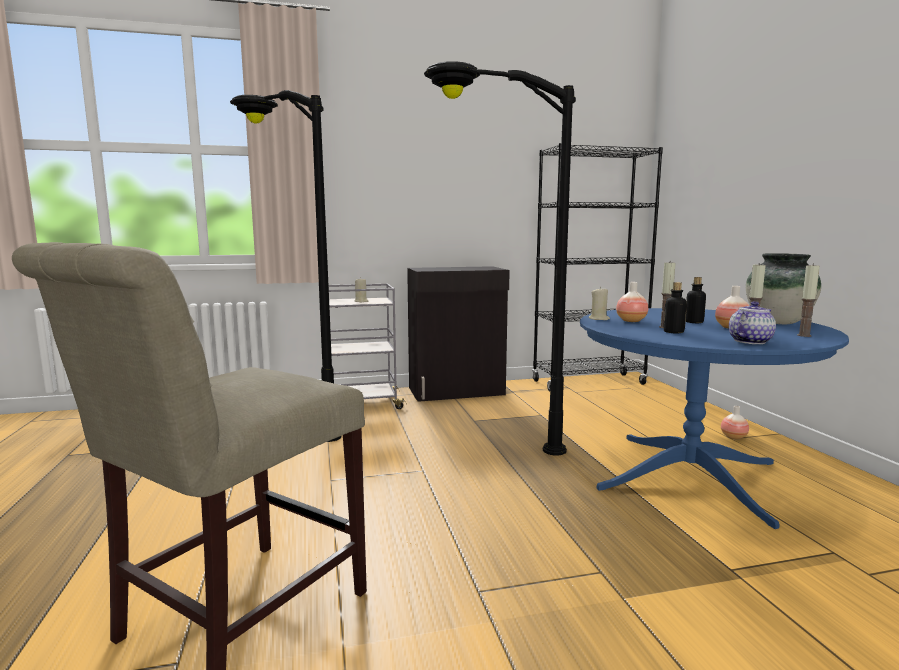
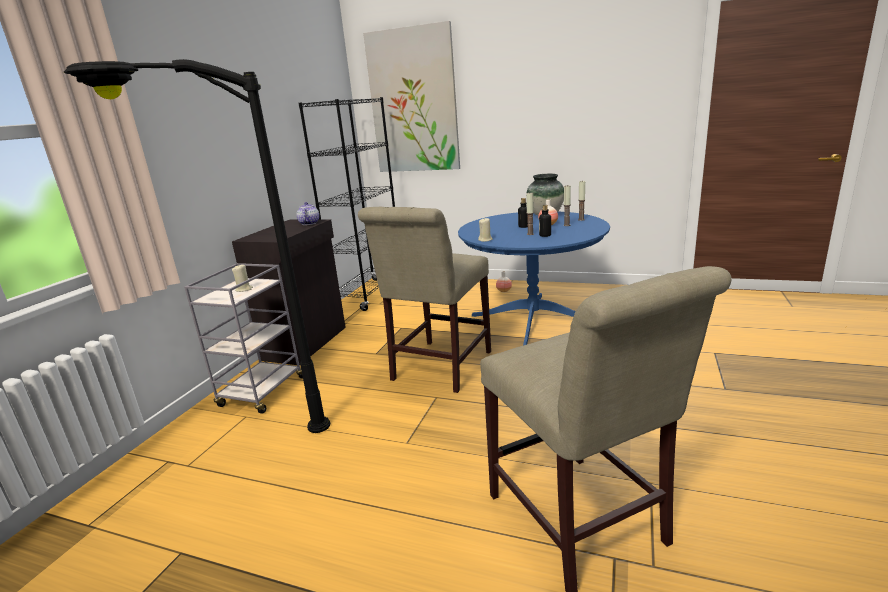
camera: 55 degrees left, 10 degrees up
(481, 455) = (438, 368): black floor lamp -> beige chair
(631, 321) = (502, 235): vase -> none
(704, 153) = (413, 102): none -> picture
(750, 341) = (584, 229): teapot -> teapot (309, 223)

